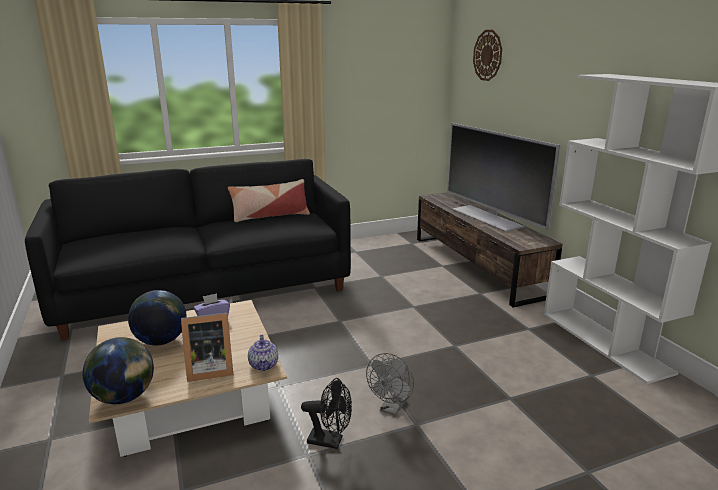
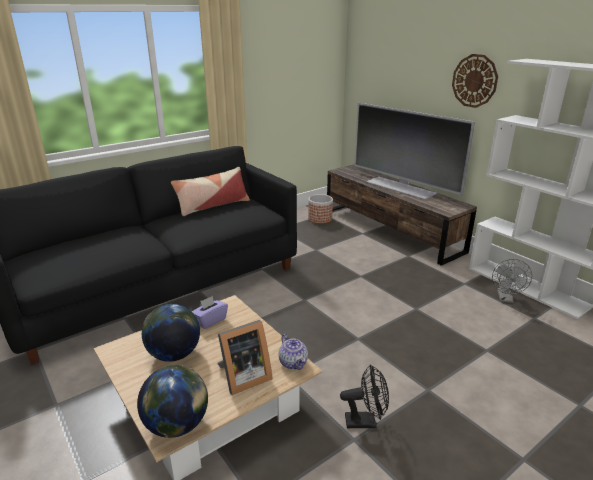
camera: 15 degrees left, 5 degrees up
(392, 409) = (399, 378): grey fan -> grey fan (505, 299)
(404, 247) = (320, 219): none -> planter
(487, 55) = (390, 39): wall clock -> wall clock (474, 81)

